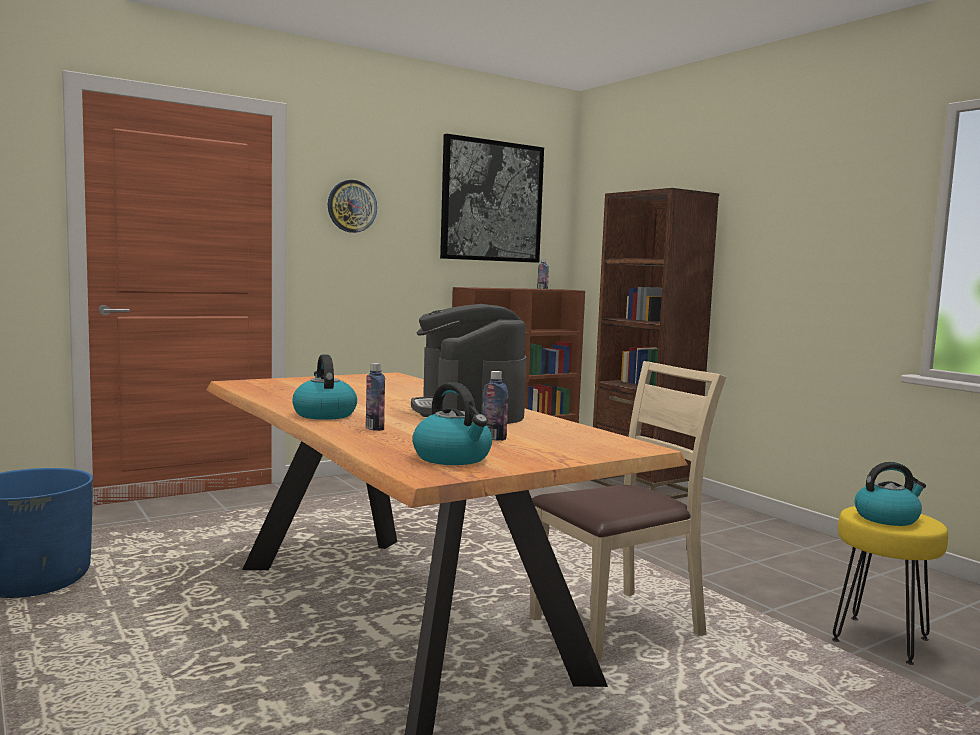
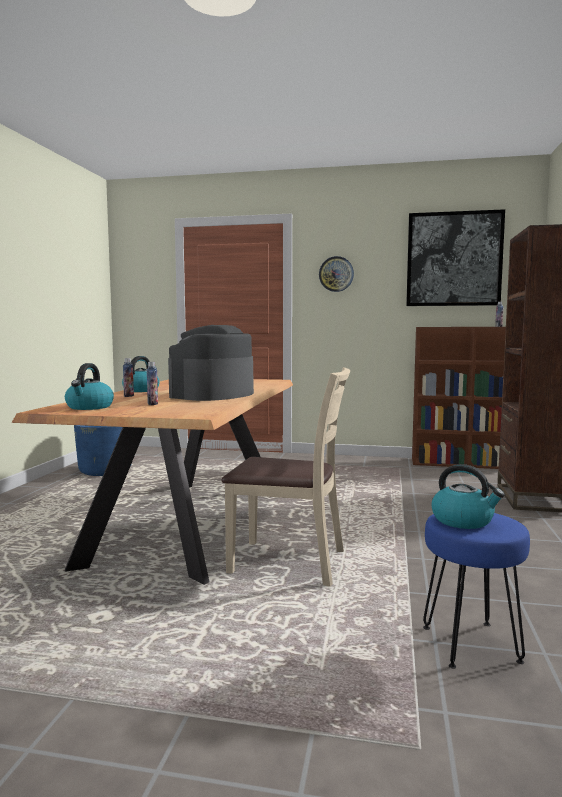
camera: 45 degrees right, 0 degrees up
(881, 639) = (472, 644): yellow stool -> blue stool

